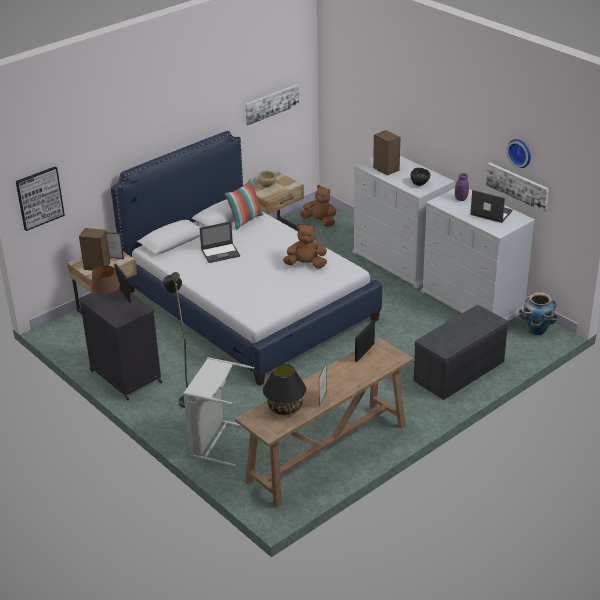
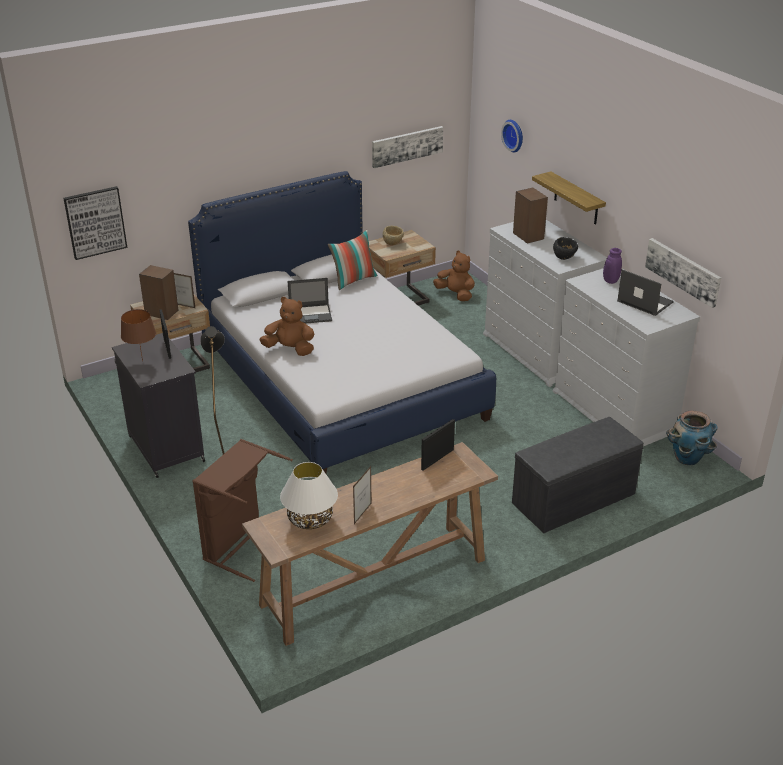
camera: 10 degrees right, 0 degrees up
(216, 441) = (243, 545): grey laundry basket -> brown laundry basket
(284, 408) = (309, 519): black table lamp -> white table lamp
(306, 265) = (407, 340): brown plush toy -> brown plush toy (290, 349)
(421, 135) = (576, 199): none -> shelf
(520, 152) = (690, 227): wall clock -> wall clock (514, 135)

